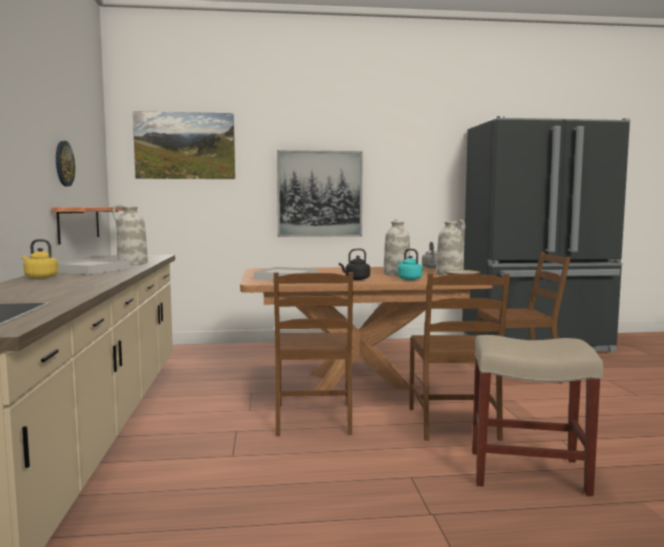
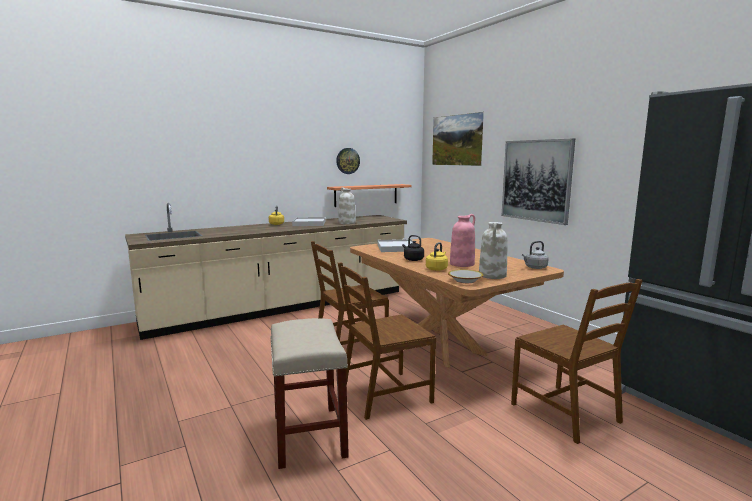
camera: 65 degrees right, 5 degrees up
(396, 274) = (462, 264): white vase -> pink vase
(408, 279) = (437, 269): turquoise kettle -> yellow kettle

